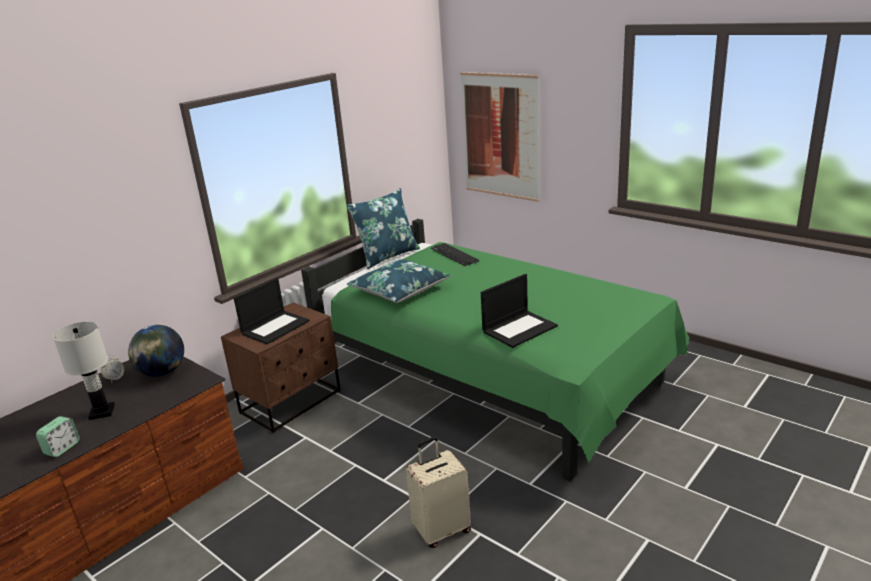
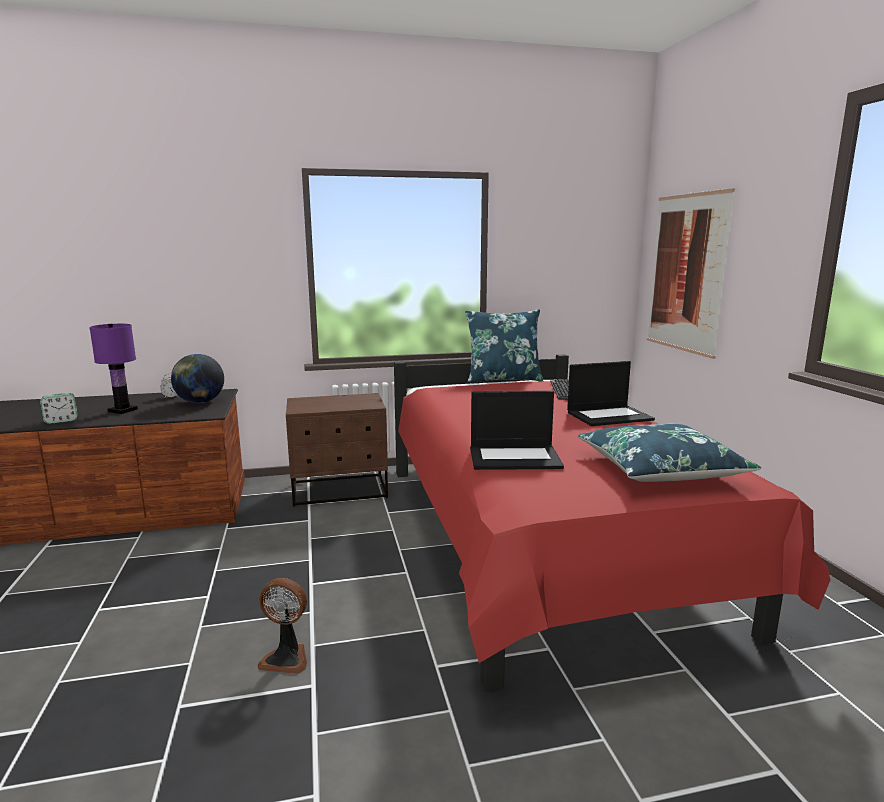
camera: 35 degrees right, 10 degrees down
(101, 412) = (123, 410): white table lamp -> purple table lamp
(275, 327) = (332, 403): laptop -> laptop (609, 416)
(400, 290) = (461, 400): blue pillow -> blue pillow (660, 469)
(441, 530) = (286, 658): beige suitcase -> fan
(492, 379) = (541, 544): green bed -> red bed

